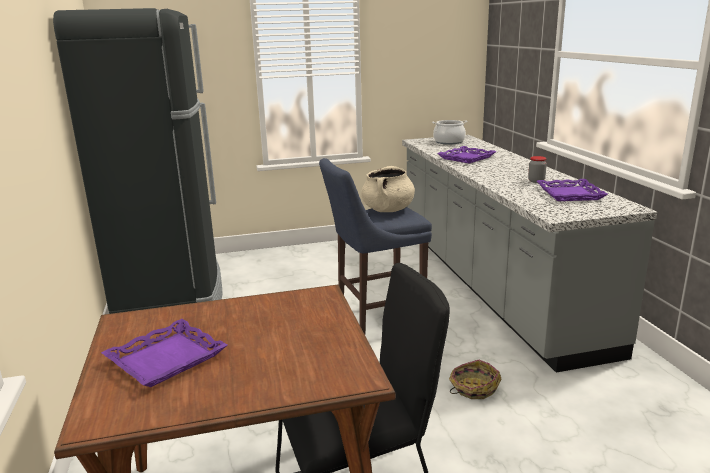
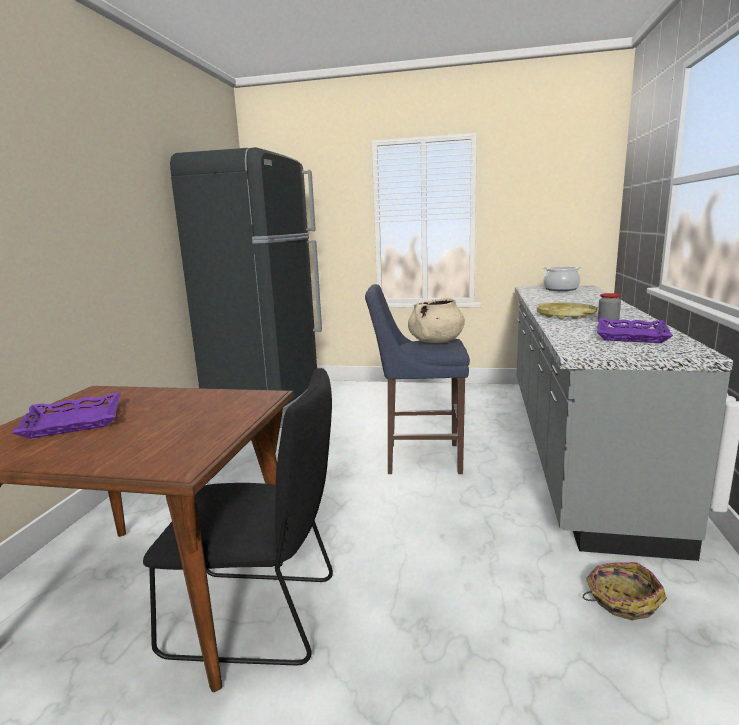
camera: 25 degrees right, 5 degrees down
(466, 158) = (558, 301): purple tray -> none
(473, 388) = (465, 543): basket -> basket (621, 600)
(494, 175) = (565, 315): none -> yellow tray

